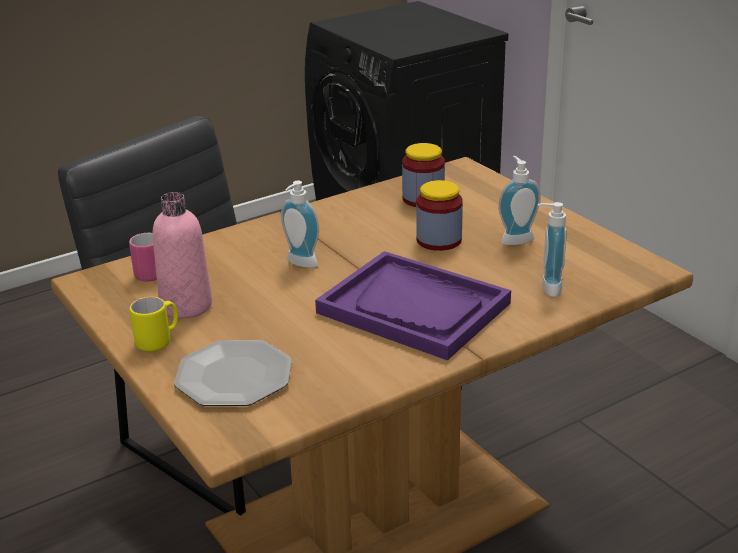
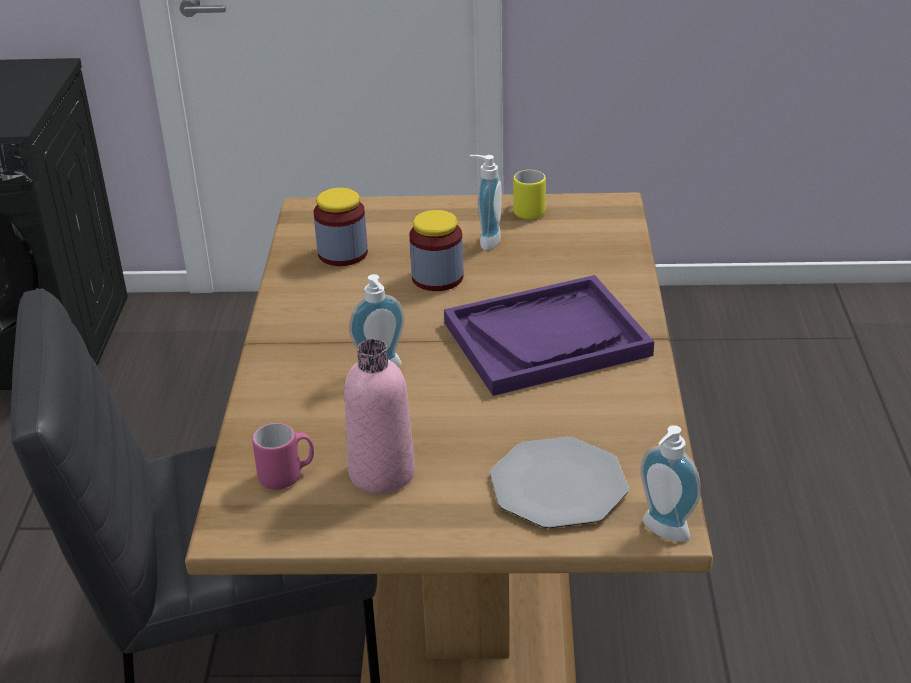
camera: 55 degrees left, 5 degrees up
(159, 341) = (436, 514): yellow mug -> yellow mug (528, 210)
(547, 287) = (588, 261): soap dispenser -> soap dispenser (662, 532)

